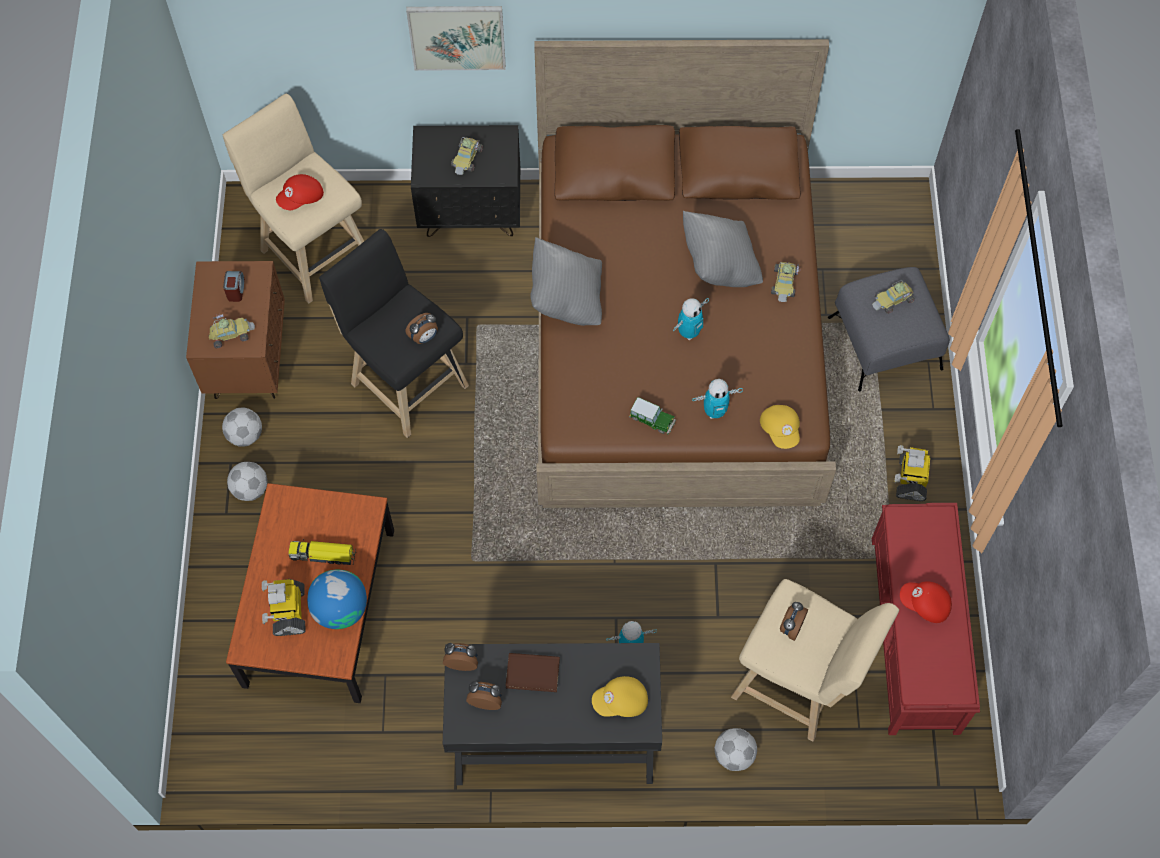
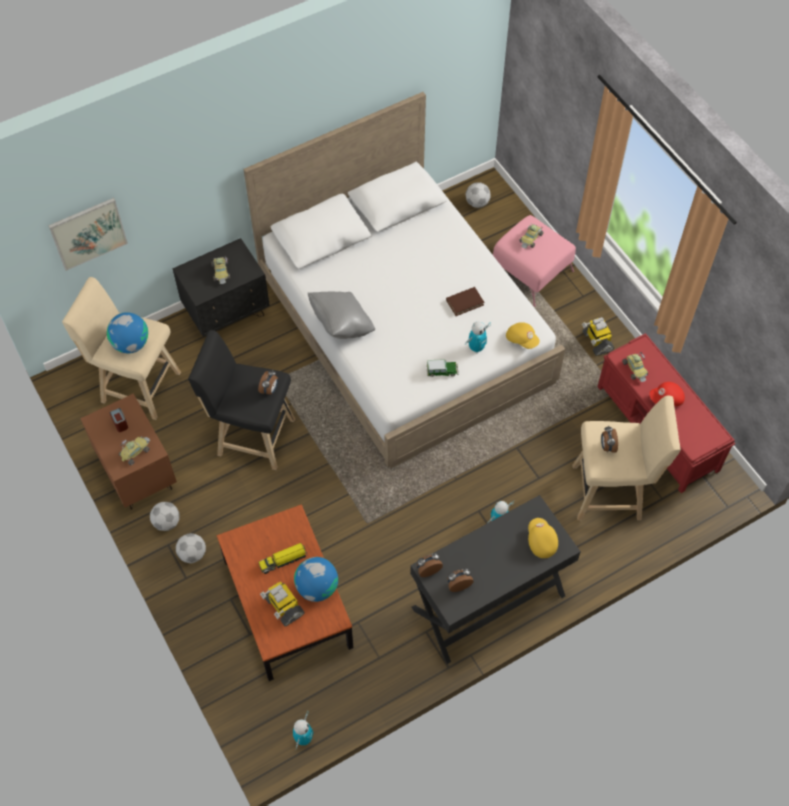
camera: 30 degrees left, 5 degrees down
(301, 198) = (131, 343): red cap -> globe
(457, 37) = (192, 187): picture -> picture (88, 233)
(532, 673) = (476, 553): brown book -> brown book (465, 302)
(621, 702) = (540, 541): yellow cap -> yellow cap turned 120 degrees clockwise
(676, 336) = (405, 327): brown bed -> white bed
(689, 332) = (430, 310): toy robot -> toy robot (303, 738)
(719, 265) = (422, 262): grey pillow -> none
(733, 754) = (601, 553): football -> football (477, 203)
(784, 283) = (468, 255): toy car -> toy car (635, 369)
(884, 344) = (531, 272): grey ottoman -> pink ottoman

